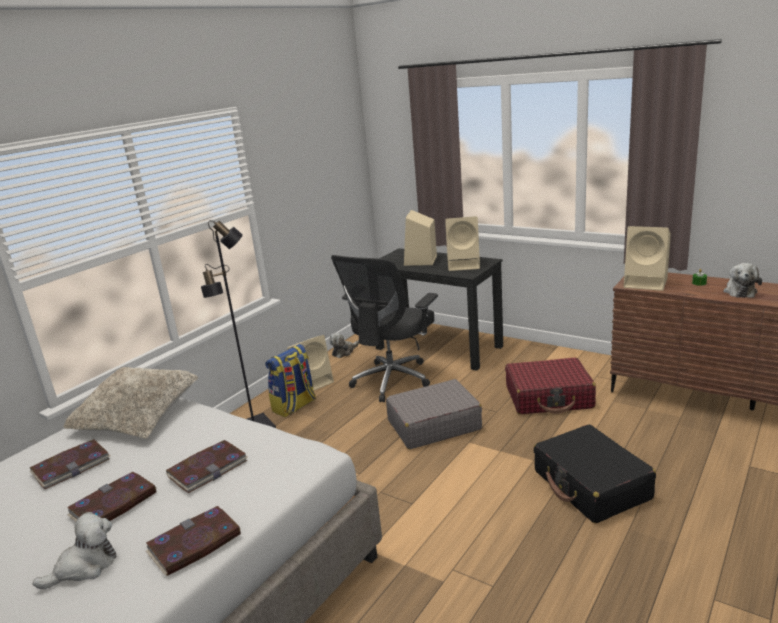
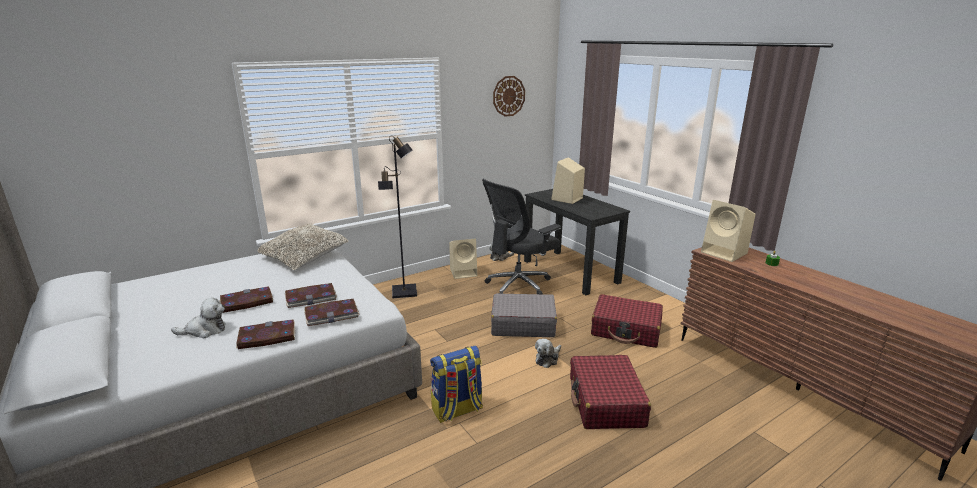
camera: 20 degrees right, 0 degrees up
(71, 466) = (246, 275): book -> book (331, 314)
(294, 406) = (439, 285): backpack -> backpack (457, 410)
(319, 146) = (508, 96): none -> wall clock
(464, 265) = (596, 208): beige speaker -> none
(591, 485) = (605, 402): black suitcase -> red suitcase
(740, 291) = (802, 278): plush toy -> plush toy (548, 359)

